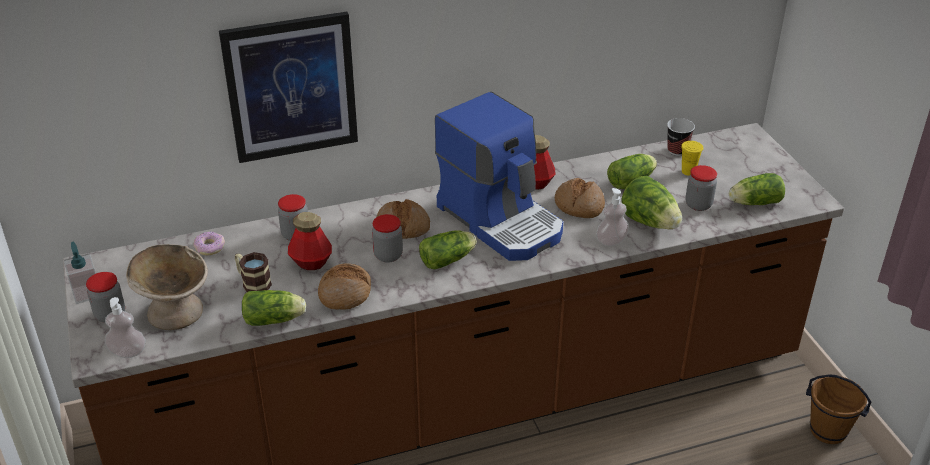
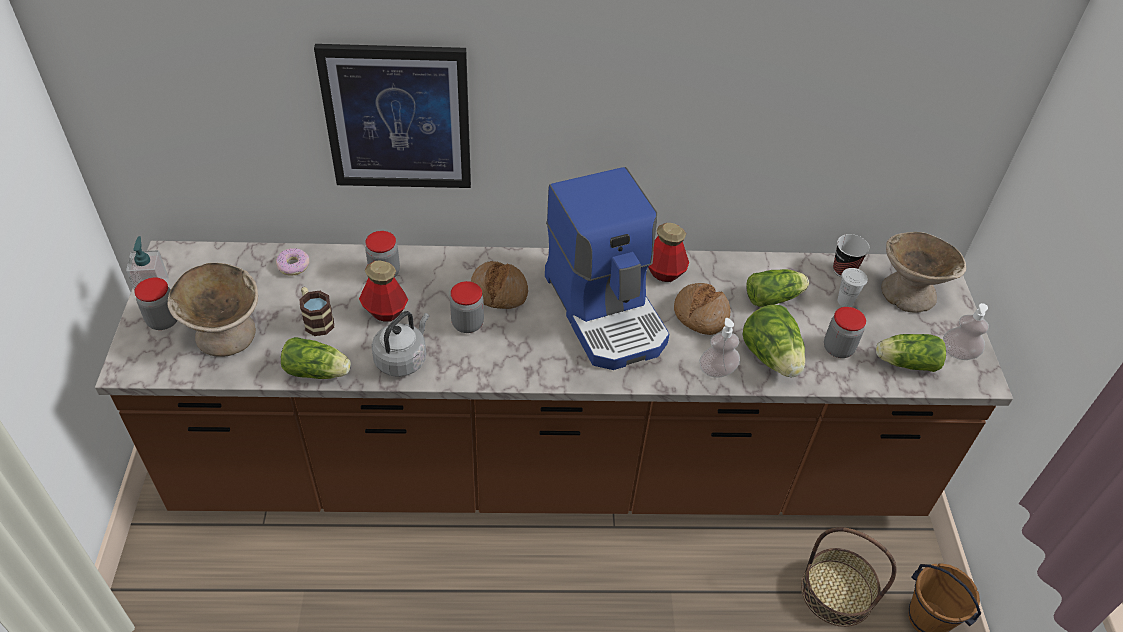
camera: 15 degrees right, 10 degrees up
(128, 352) = (160, 370): soap dispenser -> soap dispenser (958, 353)
(345, 293) = (402, 359): bread -> grey kettle
(449, 259) = (529, 346): lettuce -> none
(688, 171) = (845, 301): yellow cup -> white cup
(734, 155) = (908, 293): none -> beige bowl
(747, 432) = (836, 592): none -> basket

